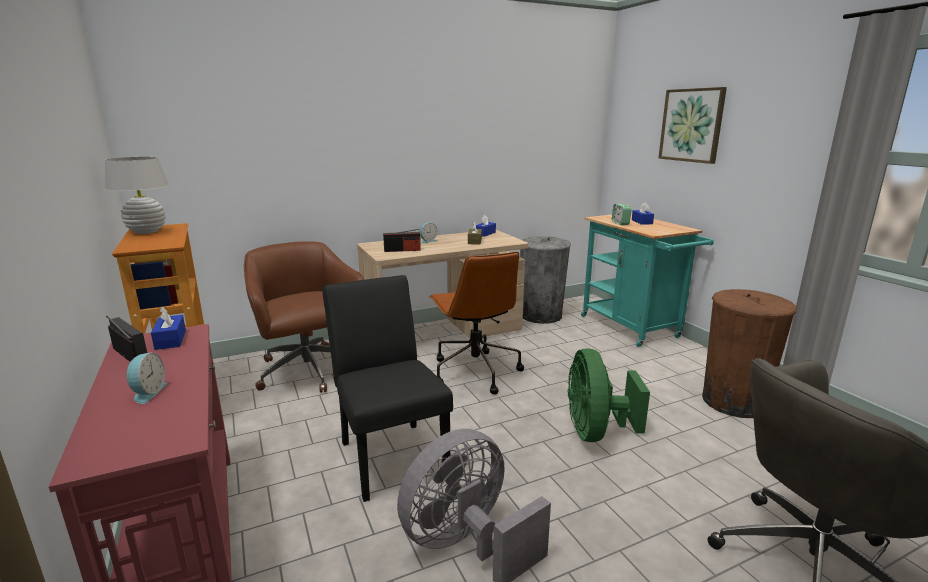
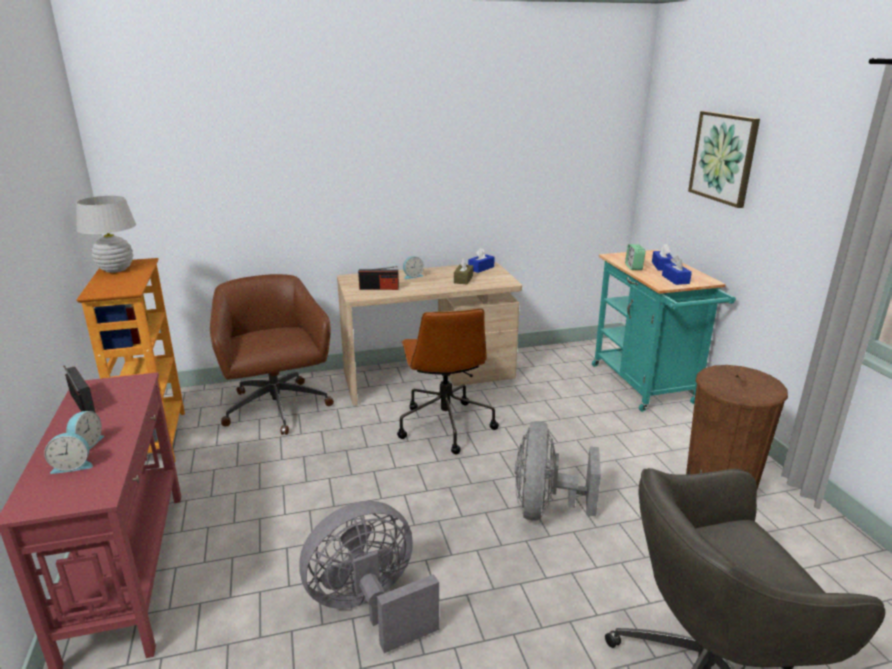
camera: 10 degrees right, 5 degrees up
(138, 414) = (72, 466): none -> alarm clock
(170, 340) = (120, 388): blue tissue box -> blue tissue box (675, 279)
(390, 453) = (329, 507): black chair -> none
(541, 315) = (545, 361): grey trash can -> none
(596, 431) = (545, 508): green fan -> grey fan

